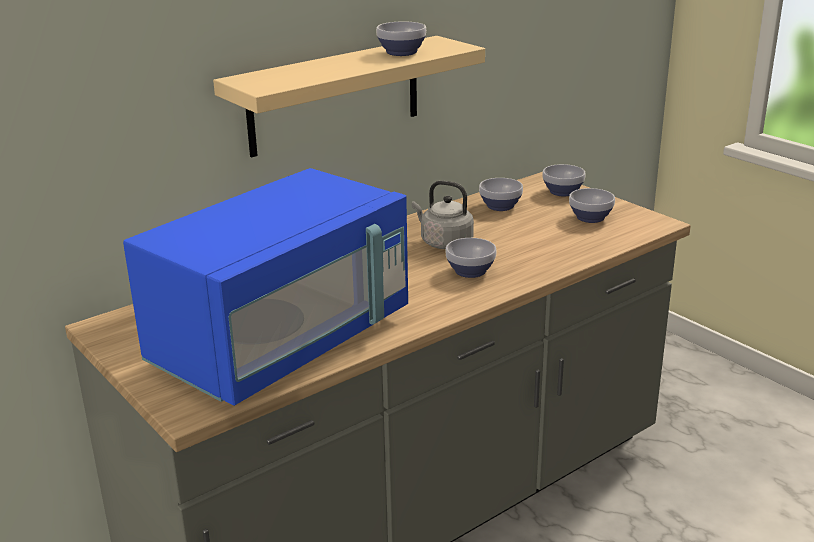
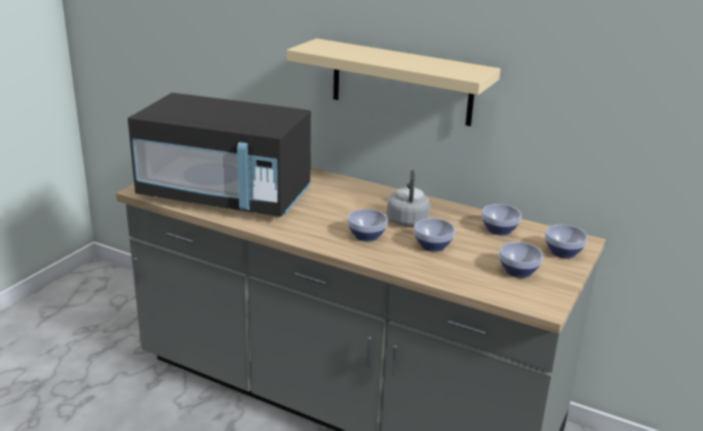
camera: 65 degrees right, 0 degrees up
(283, 343) = (225, 197): blue microwave -> black microwave
(401, 53) = (429, 64): bowl -> bowl (431, 246)

